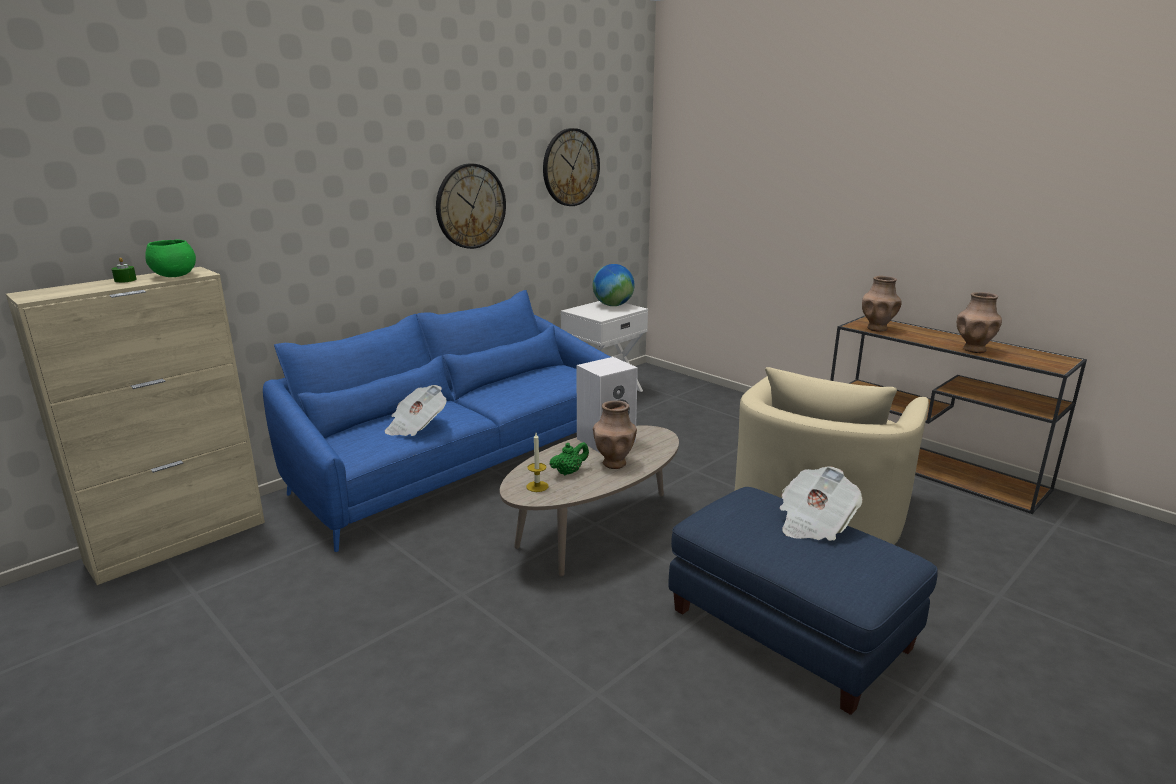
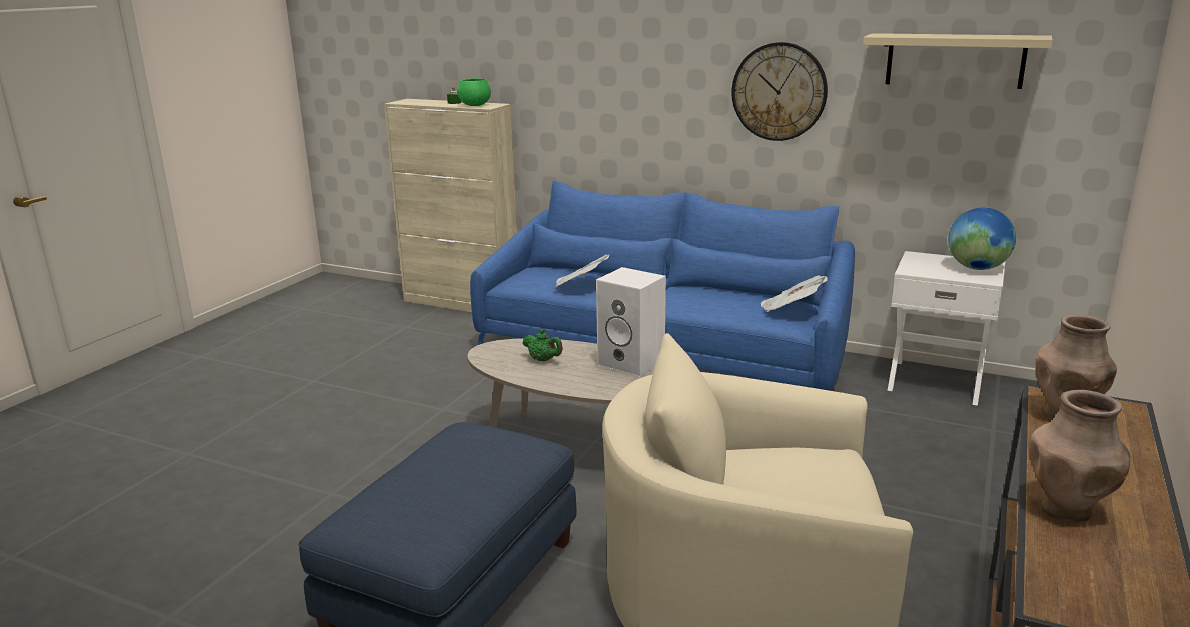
camera: 70 degrees right, 0 degrees up
(537, 486) = (505, 353): candle -> none
(570, 167) = (955, 60): wall clock -> beige shelf
(614, 463) = (578, 375): brown vase -> none
(814, 523) = (477, 486): newspaper -> newspaper (790, 309)

